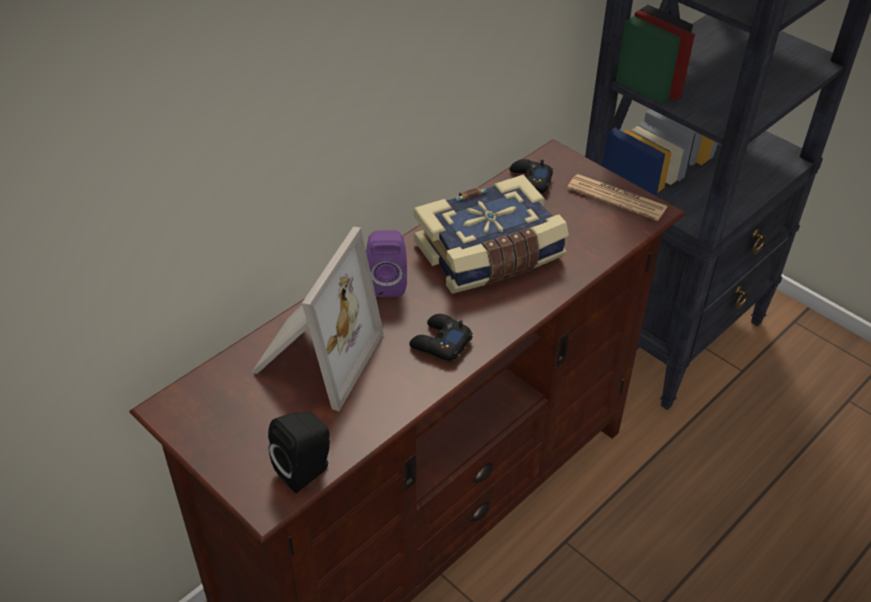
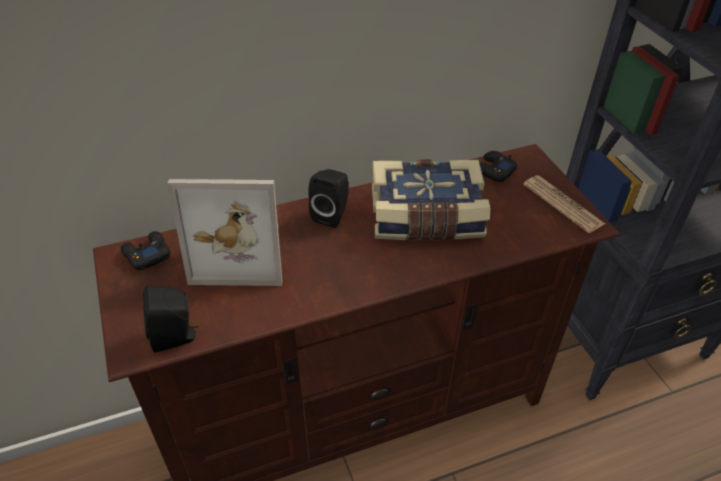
camera: 25 degrees right, 0 degrees up
(313, 356) = (241, 252): picture frame -> picture frame turned 45 degrees clockwise
(387, 282) = (332, 214): purple speaker -> black speaker
(440, 343) = (342, 274): black game controller -> black game controller (146, 254)

